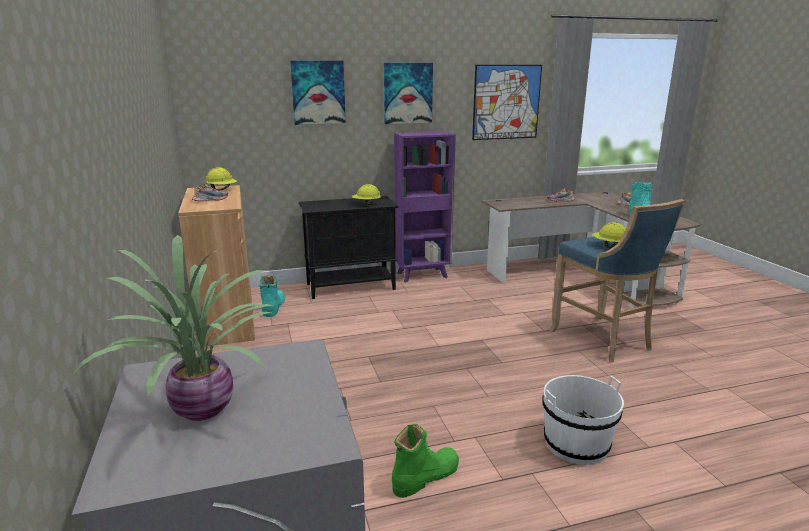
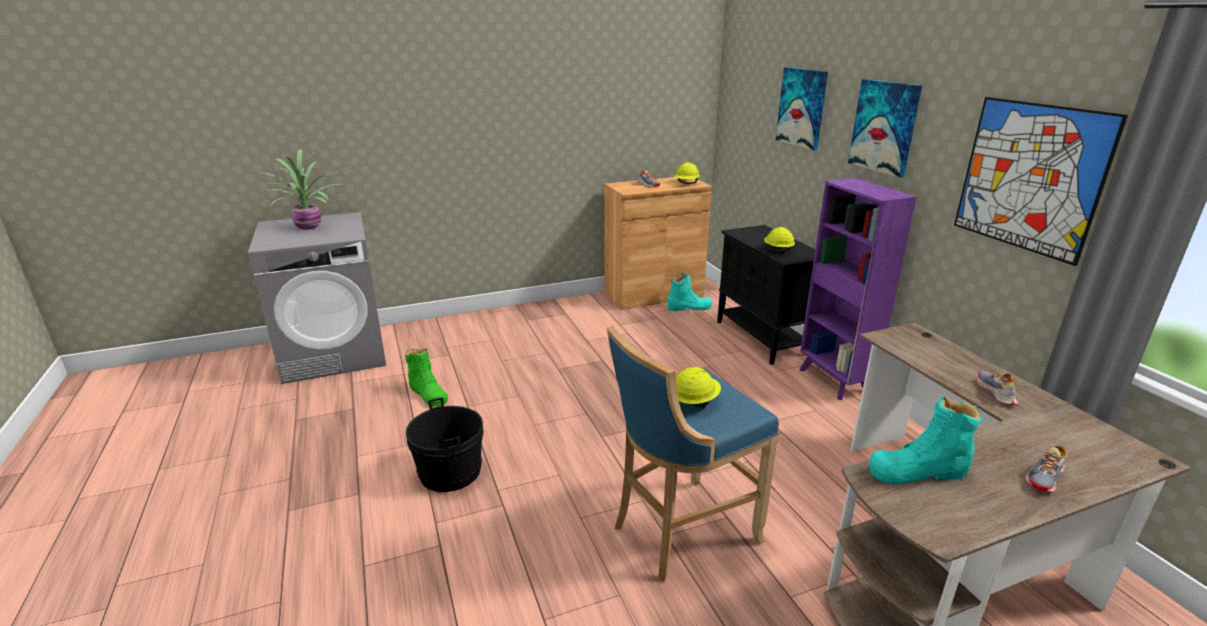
camera: 85 degrees right, 5 degrees up
(576, 444) = (450, 472): white bucket -> black bucket

